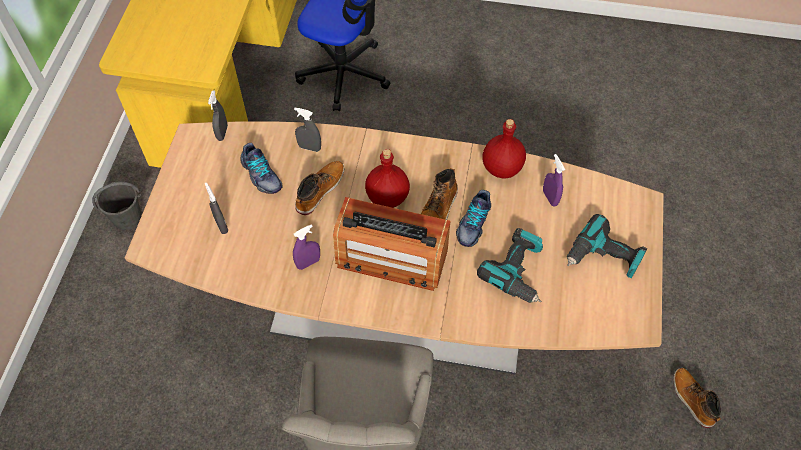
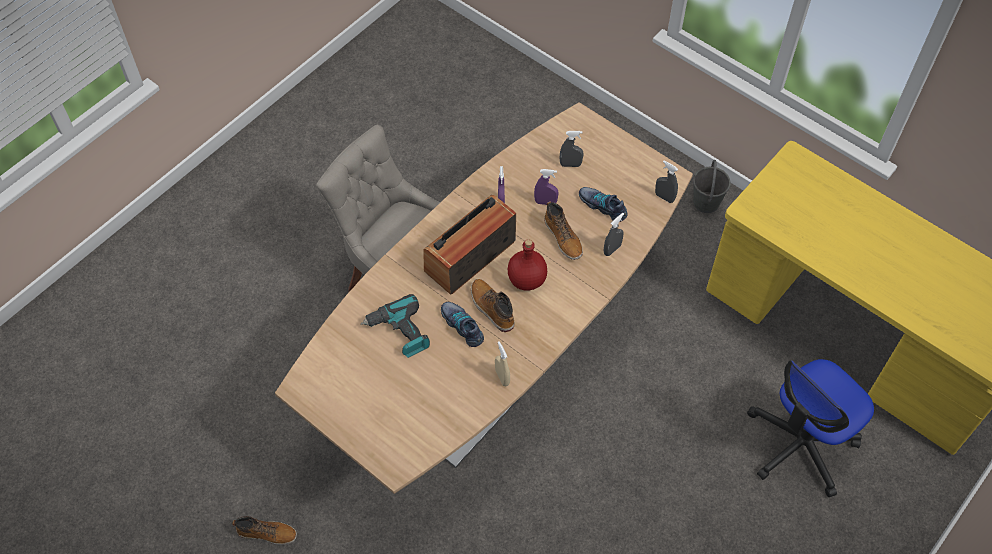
camera: 120 degrees right, 0 degrees up
(261, 176) = (603, 206): shoe -> shoe turned 45 degrees clockwise
(501, 168) = (502, 377): red bottle -> beige spray bottle
(550, 198) = (449, 396): purple spray bottle -> purple spray bottle (545, 202)
(604, 258) = (368, 400): power drill -> none

